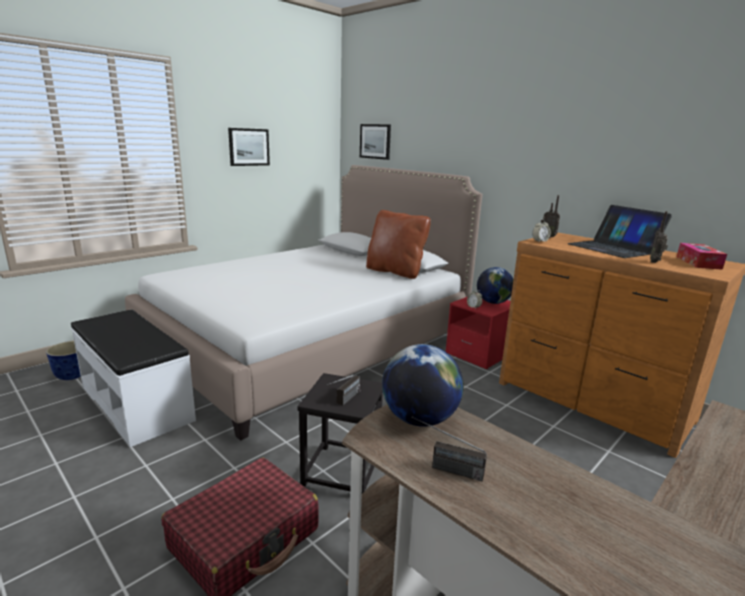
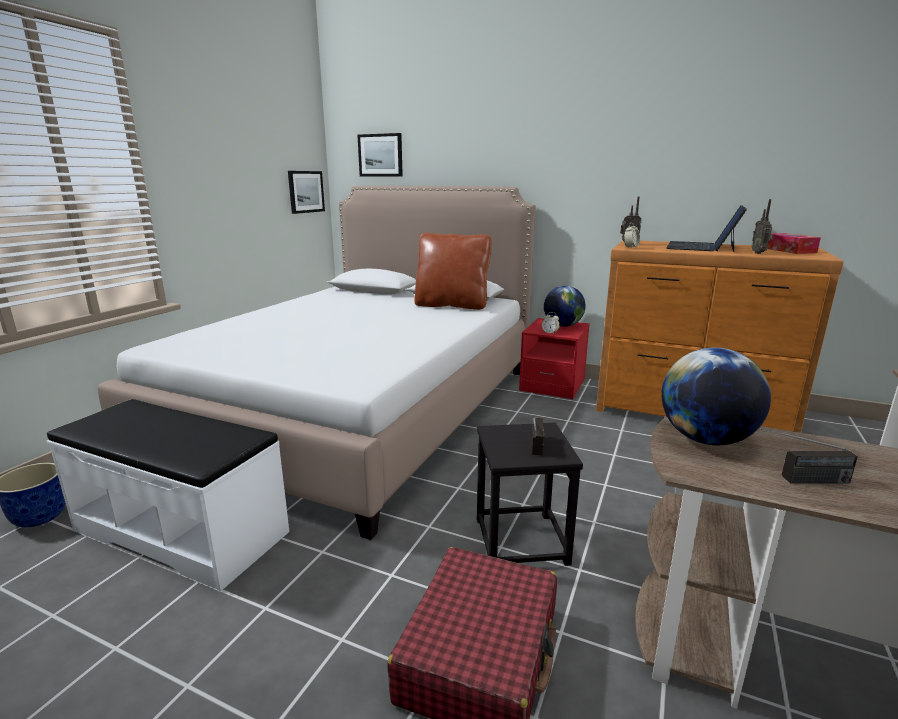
camera: 20 degrees left, 0 degrees up
(249, 147) = (228, 164): picture -> picture (305, 191)
(613, 248) = (702, 246): laptop -> laptop turned 75 degrees clockwise

